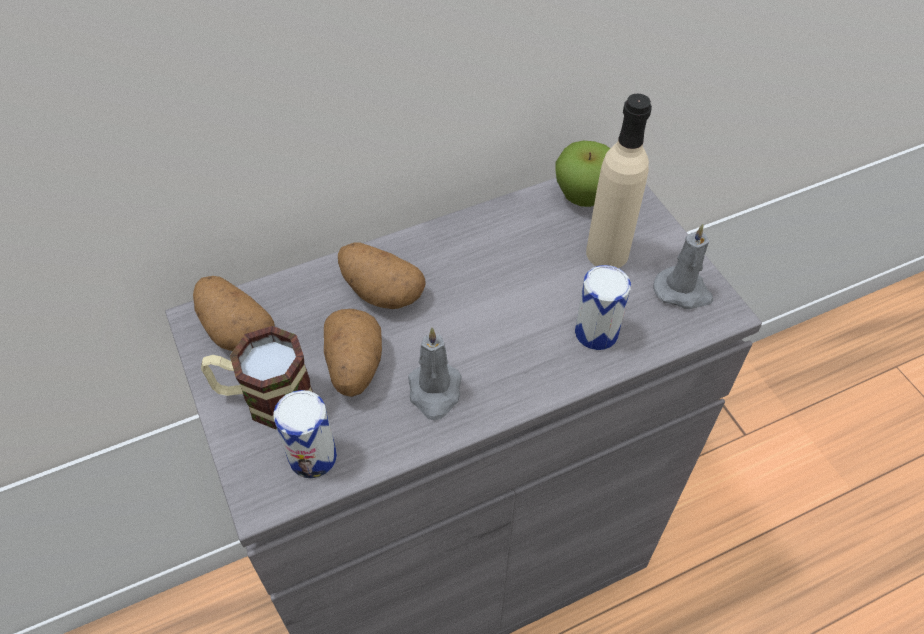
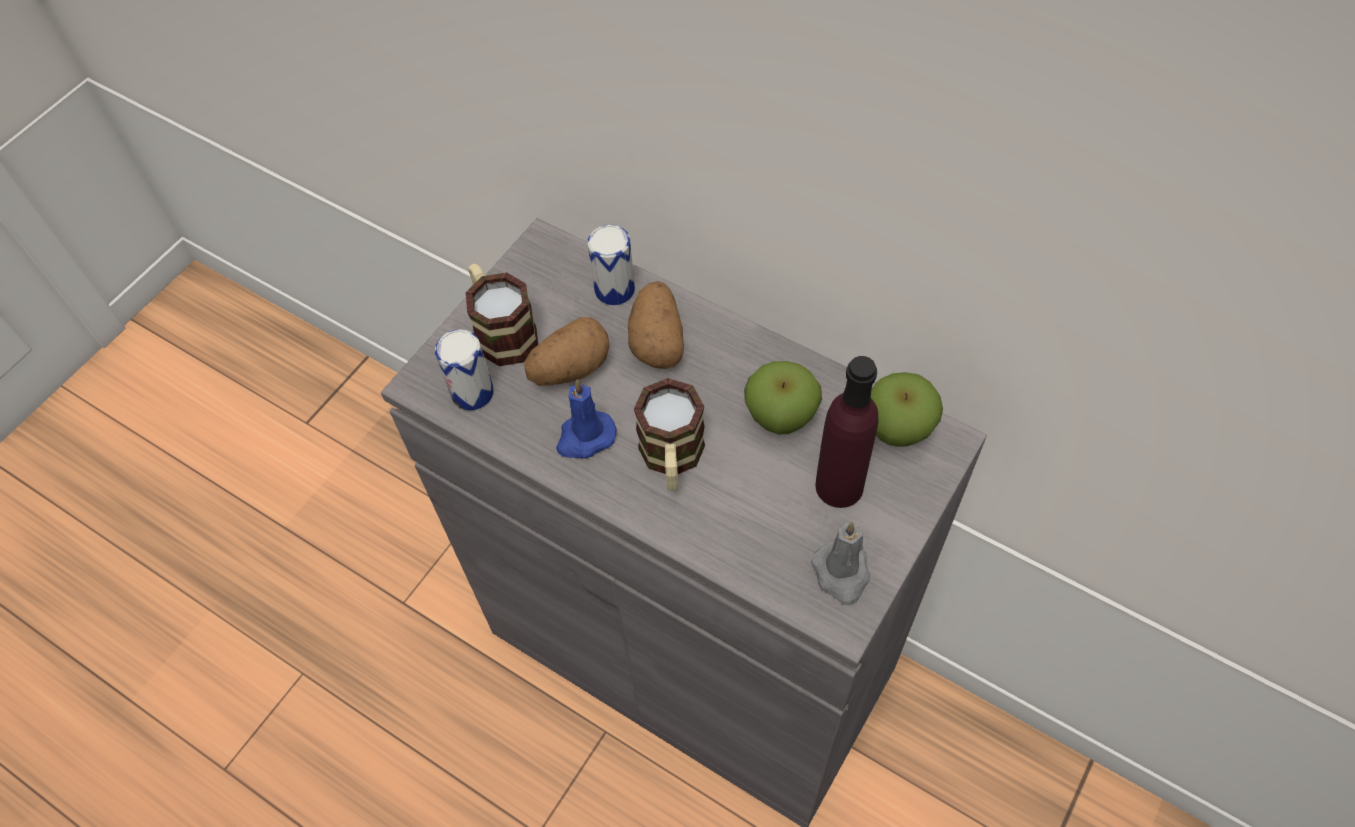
camera: 60 degrees right, 5 degrees up
(235, 329) = (549, 271): potato -> none
(435, 392) = (585, 437): grey candle -> blue candle
(505, 342) = (672, 460): none -> mug
(520, 254) = (780, 418): none -> apple
(596, 332) = (735, 524): can -> can (614, 289)
(607, 253) = (839, 486): beige bottle -> purple bottle

